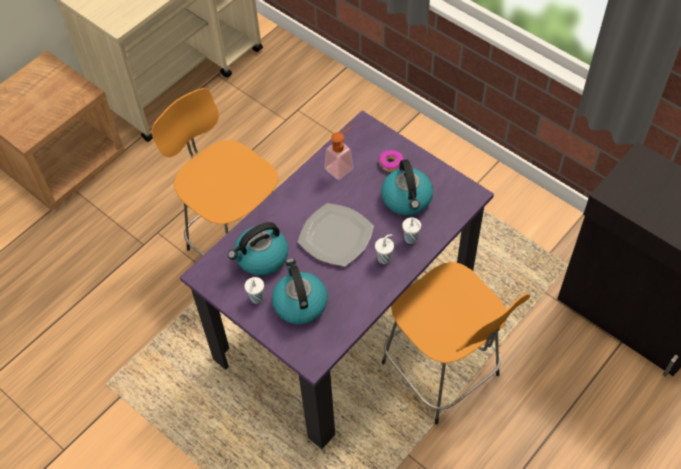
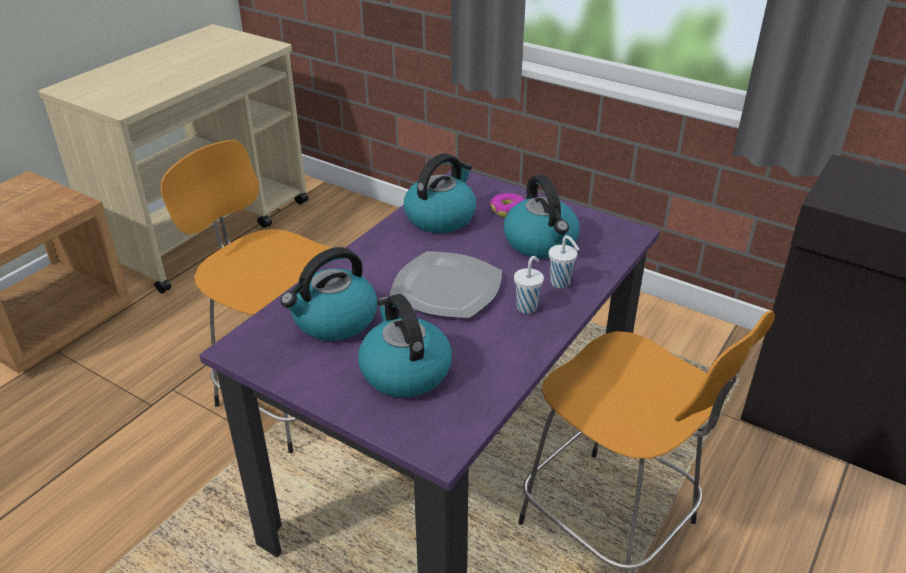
camera: 10 degrees left, 20 degrees down
(256, 299) = (331, 371): white cup -> none
(342, 166) = (440, 217): soap dispenser -> kettle

